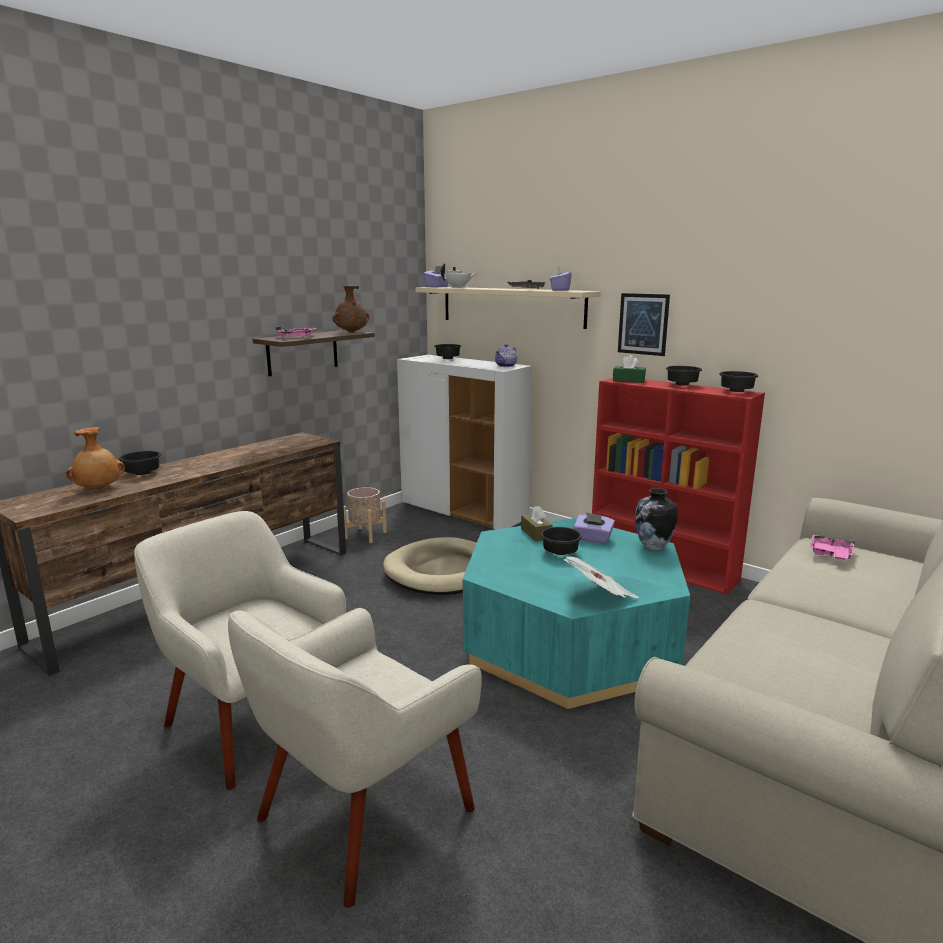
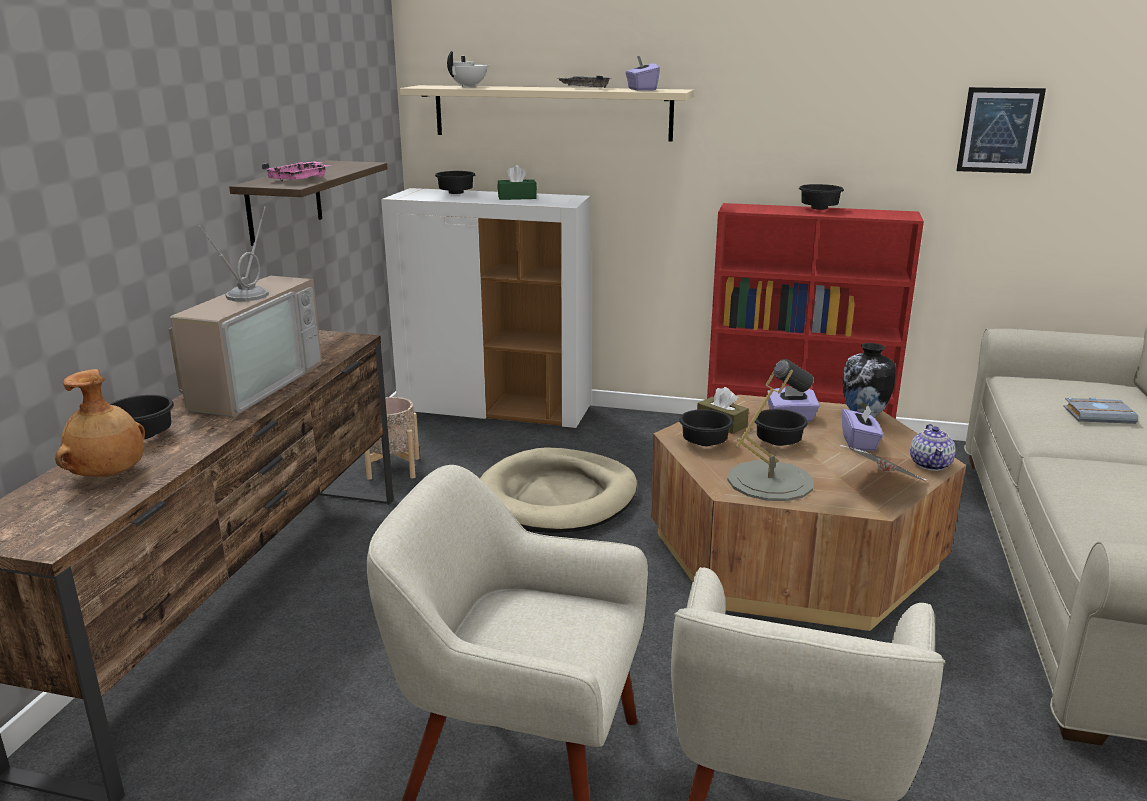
camera: 25 degrees left, 5 degrees up
(231, 457) = (250, 384): none -> television
(351, 332) = (353, 164): brown vase -> none
(437, 287) = (430, 86): purple tissue box -> purple tissue box (859, 443)
(506, 366) = (560, 198): teapot -> teapot (930, 464)
(519, 575) = (770, 480): none -> grey table lamp
(570, 643) = (793, 552): turquoise coffee table -> brown coffee table
(628, 381) = (751, 208): green tissue box -> green tissue box (517, 197)
(643, 324) = (755, 132): picture -> picture (999, 130)
(735, 391) = (889, 212): black bowl -> black bowl (703, 443)
(830, 554) = (1048, 391): pink tray -> none
(853, 580) = (1099, 415): none -> grey book

